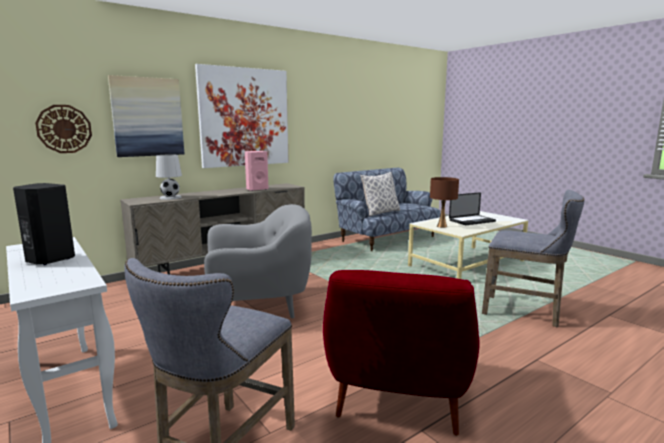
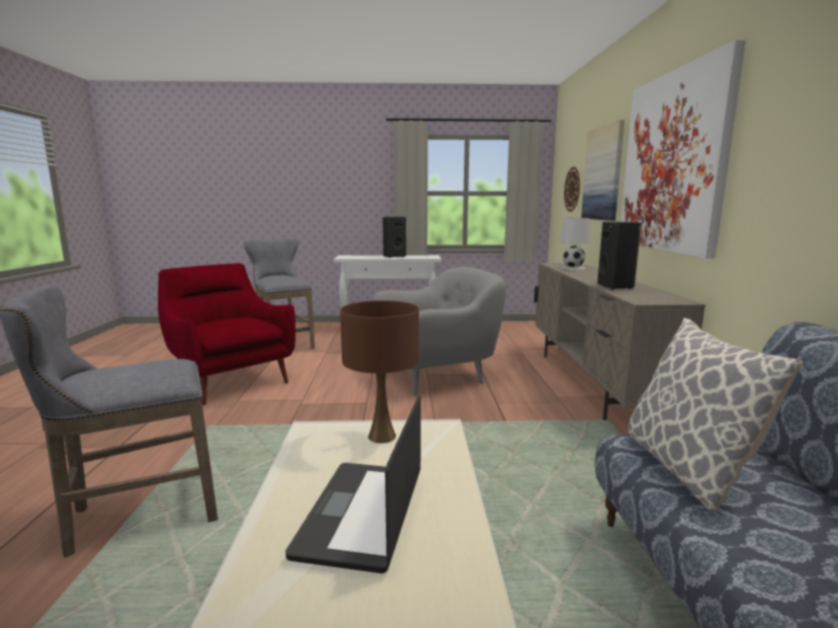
camera: 125 degrees right, 0 degrees up
(256, 189) = (616, 287): pink speaker -> black speaker
(258, 306) = (436, 376): grey armchair -> grey armchair turned 135 degrees counterclockwise

